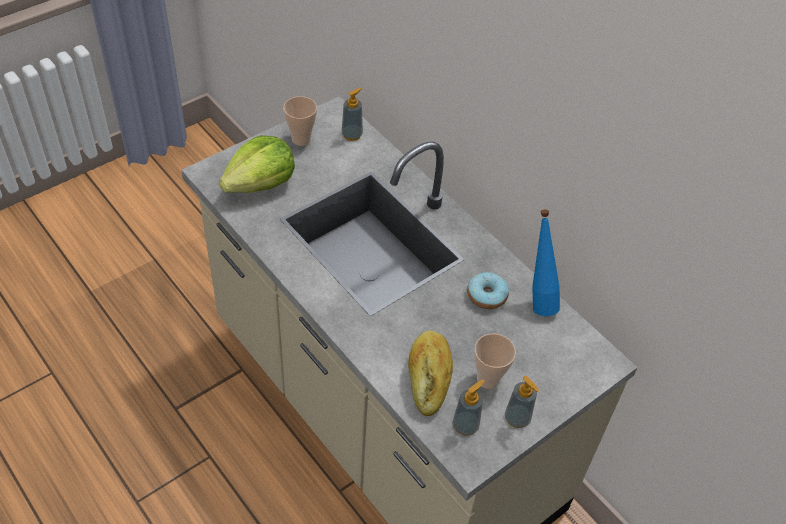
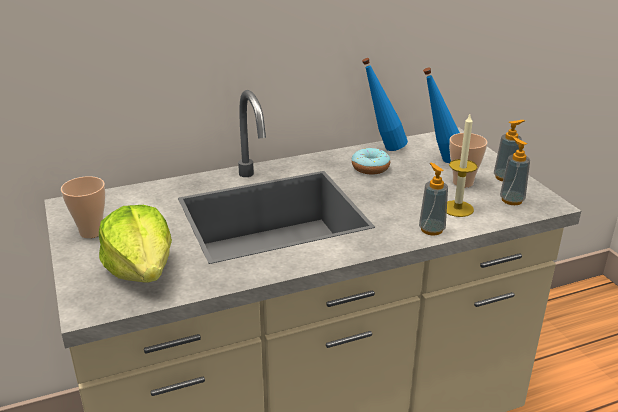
camera: 70 degrees left, 20 degrees down
(352, 135) = (114, 200): soap dispenser -> soap dispenser (431, 229)
(428, 378) = (457, 208): bread -> candle
(532, 354) = (440, 161): none -> blue bottle

